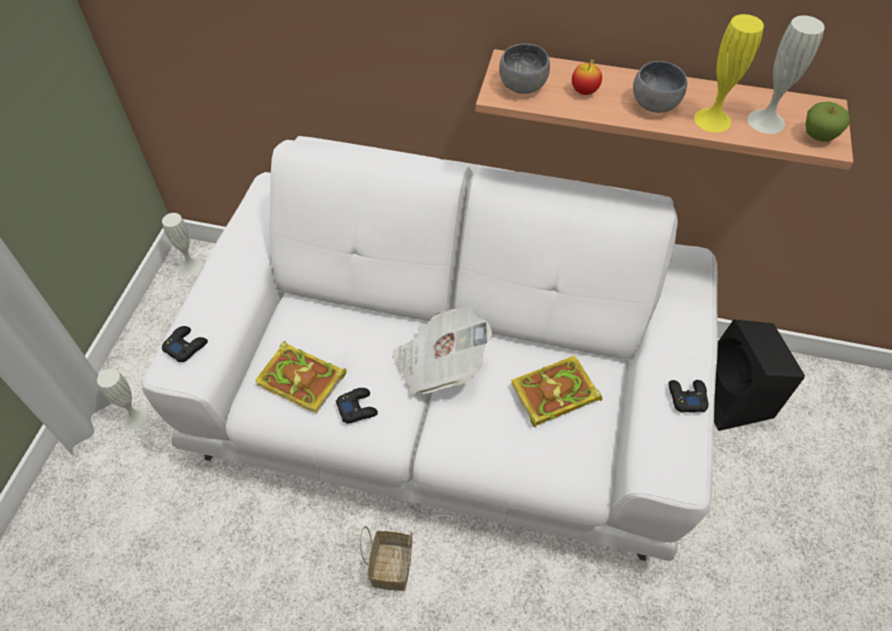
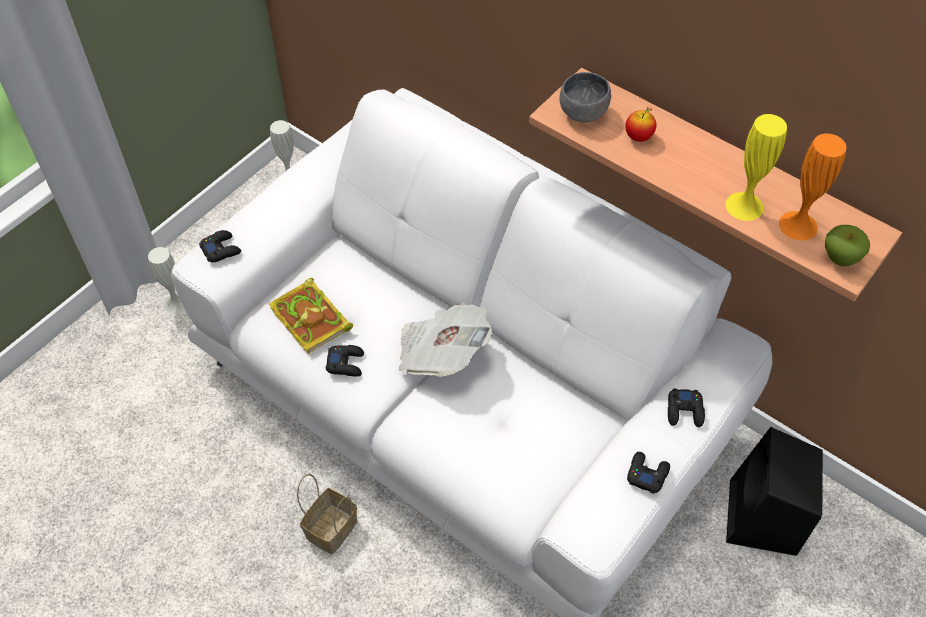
camera: 25 degrees right, 0 degrees up
(553, 394) = (532, 423): book -> none
(656, 105) = (698, 174): grey bowl -> none
(683, 330) = (685, 411): none -> black game controller
(766, 121) = (798, 225): white vase -> orange vase

